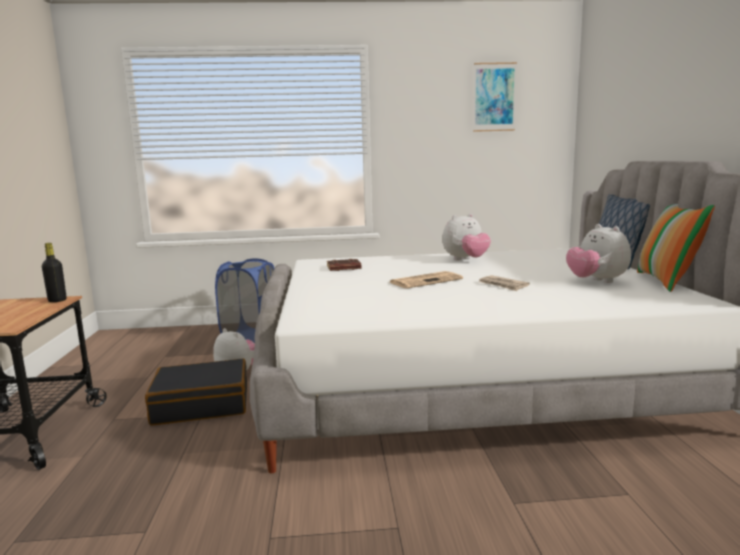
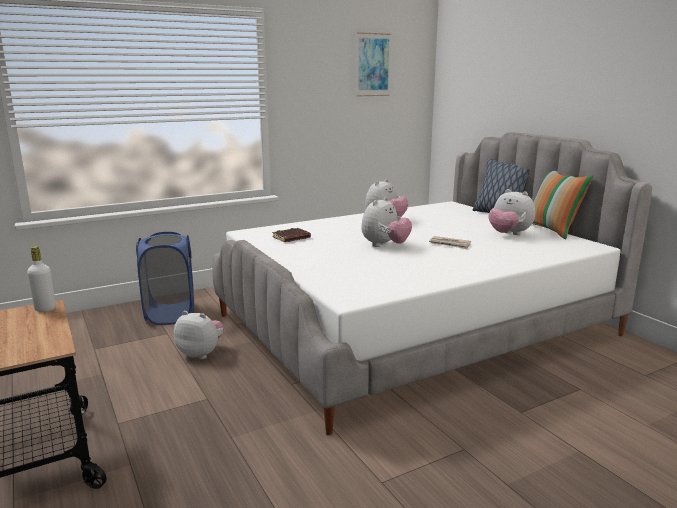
camera: 25 degrees left, 5 degrees up
(57, 300) = (45, 309): black bottle -> white bottle
(202, 404) = (197, 390): black suitcase -> none
(426, 281) = (385, 245): newspaper -> plush toy

